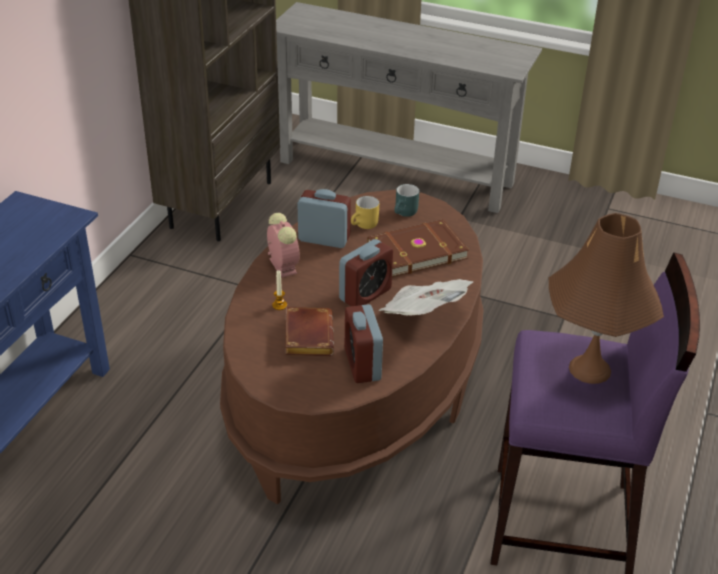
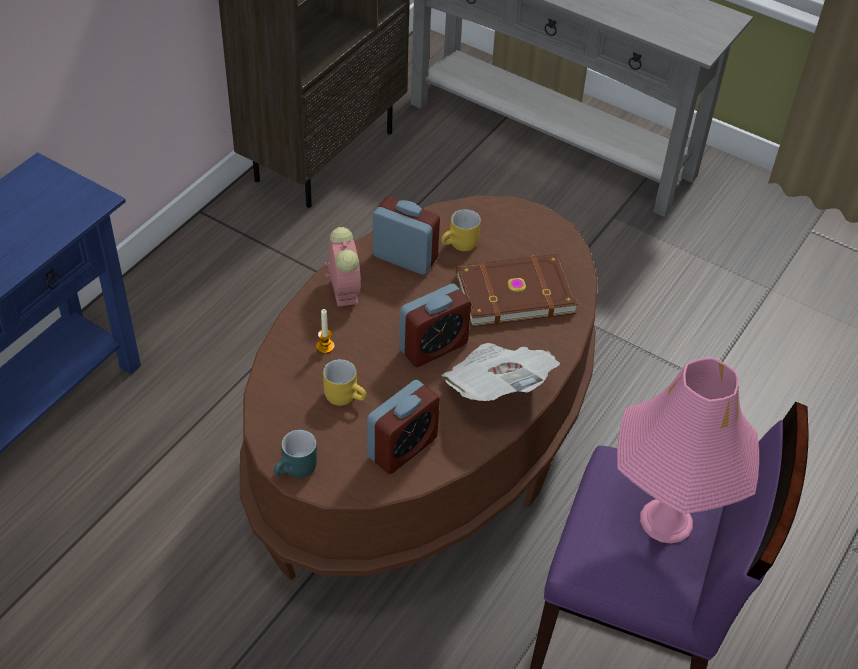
camera: 10 degrees right, 10 degrees up
(306, 336) = (346, 395): brown book -> yellow mug
(362, 364) = (402, 448): alarm clock -> alarm clock turned 135 degrees counterclockwise
(405, 213) = (516, 235): turquoise mug -> turquoise mug (297, 470)
(590, 369) = (666, 520): brown table lamp -> pink table lamp

